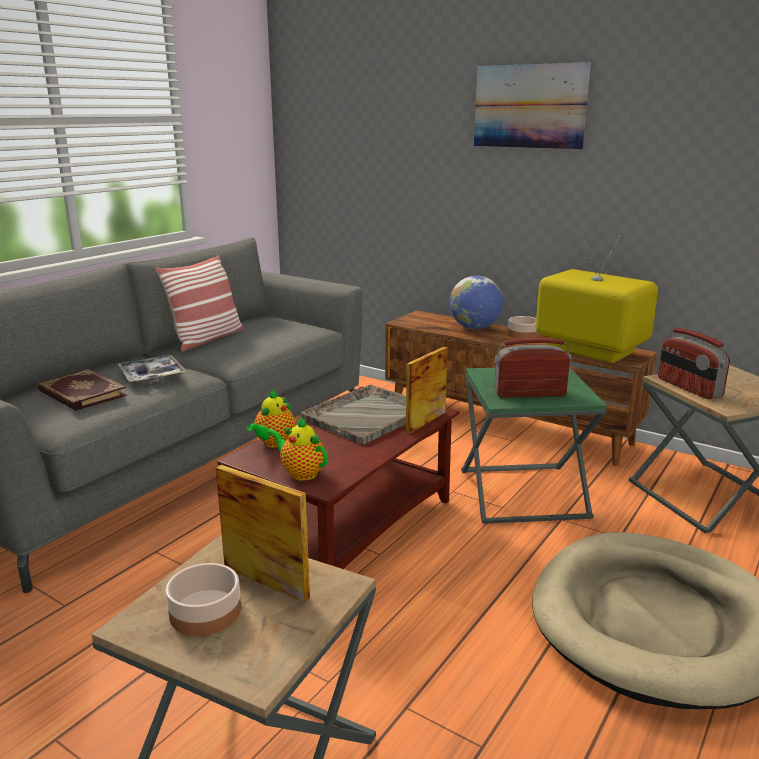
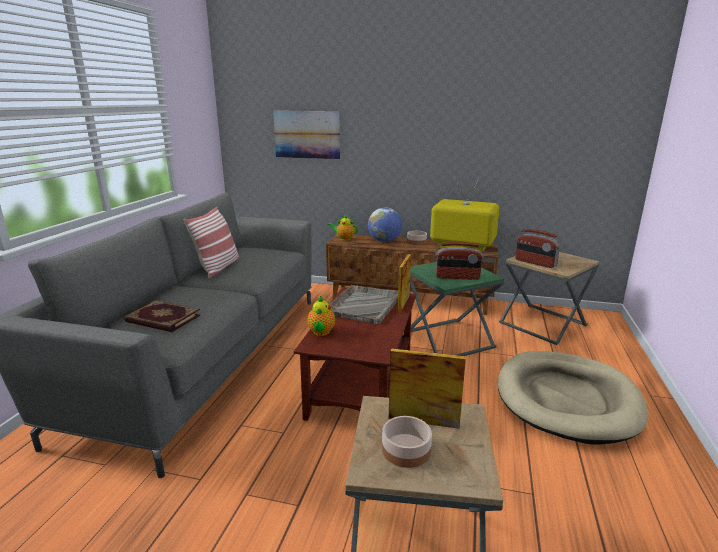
camera: 20 degrees left, 0 degrees up
(152, 375) = (204, 298): tray -> none
(301, 473) = (357, 349): teapot -> teapot (344, 238)
(529, 106) = (411, 99): picture -> picture (307, 134)
(529, 393) = (457, 277): radio -> radio turned 150 degrees counterclockwise

